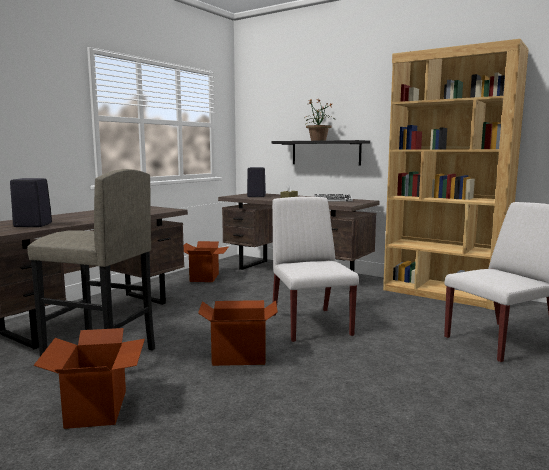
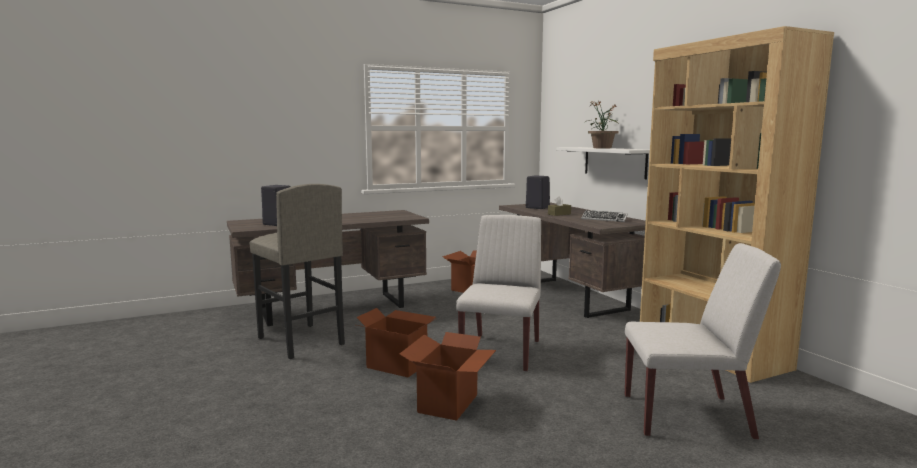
camera: 30 degrees right, 0 degrees up
(98, 408) = (252, 378): cardboard box -> cardboard box (449, 403)
(325, 153) = (614, 162): black shelf -> white shelf

